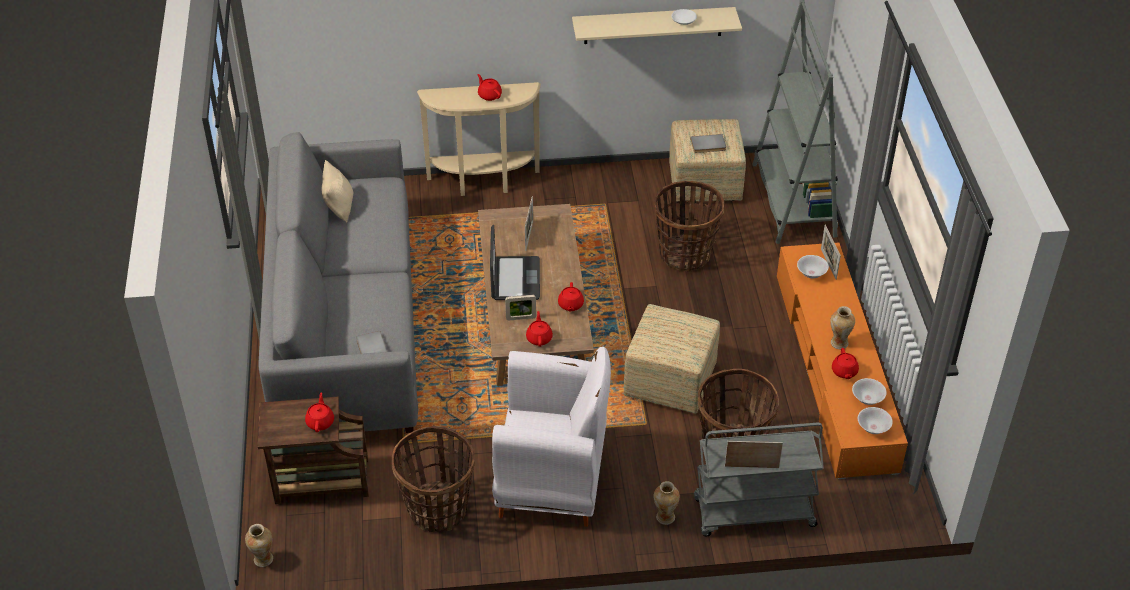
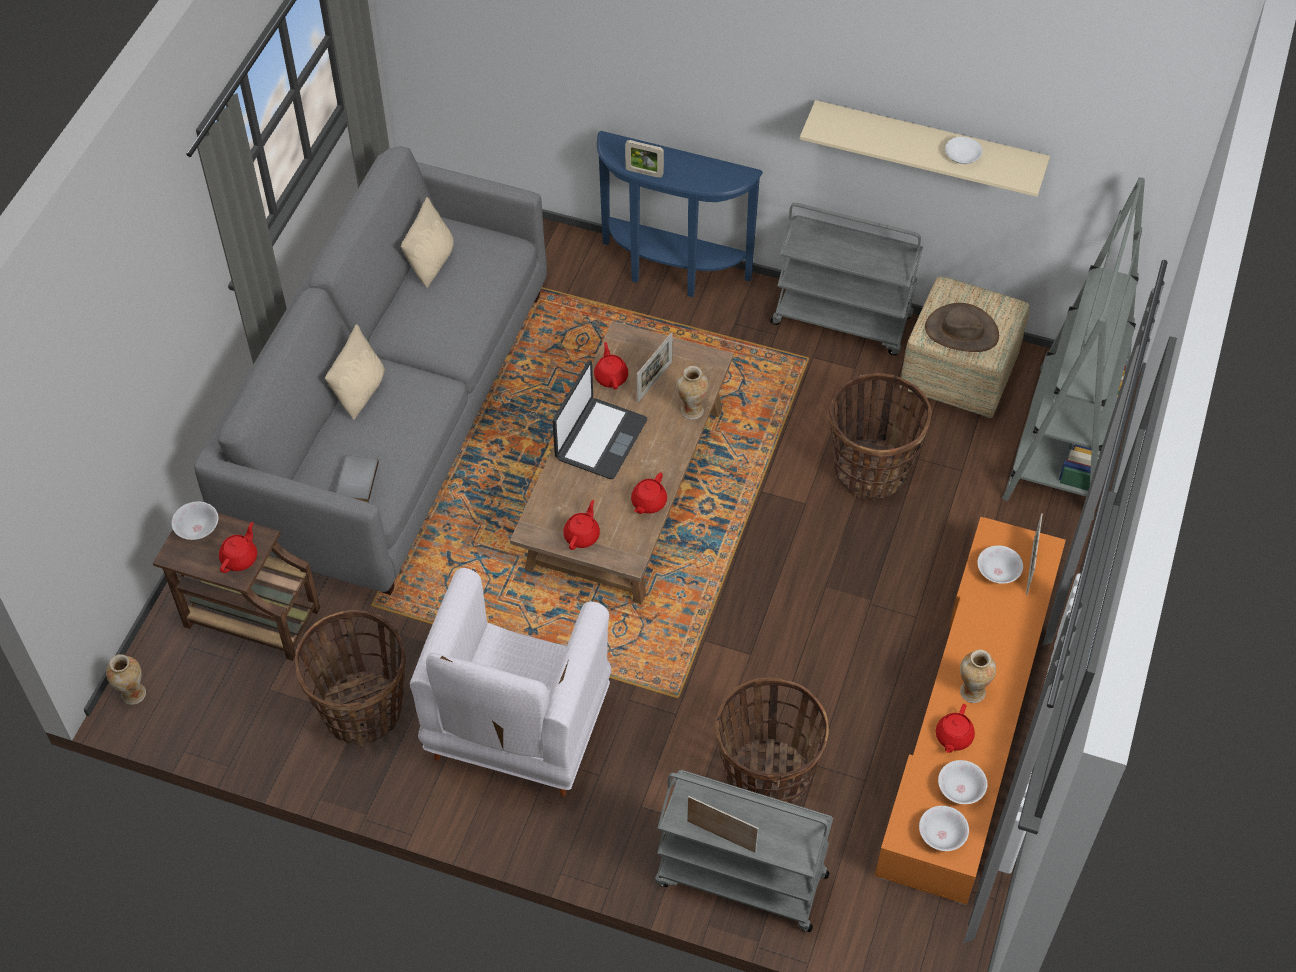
camera: 25 degrees right, 10 degrees up
(278, 415) = (197, 530): none -> white bowl
(339, 297) = (360, 391): none -> beige pillow
(484, 183) = (671, 273): beige console table -> blue console table
(489, 95) = (685, 169): red teapot -> red teapot (611, 376)
(521, 318) = (576, 498): picture frame -> picture frame (644, 172)
(553, 482) = (517, 731): white armchair -> white armchair turned 75 degrees clockwise
(613, 176) = (843, 320): none -> grey cart
(664, 517) = (626, 838): vase -> vase (691, 410)
(670, 382) = (743, 650): ottoman -> none
(708, 145) = (961, 331): grey book -> brown hat

